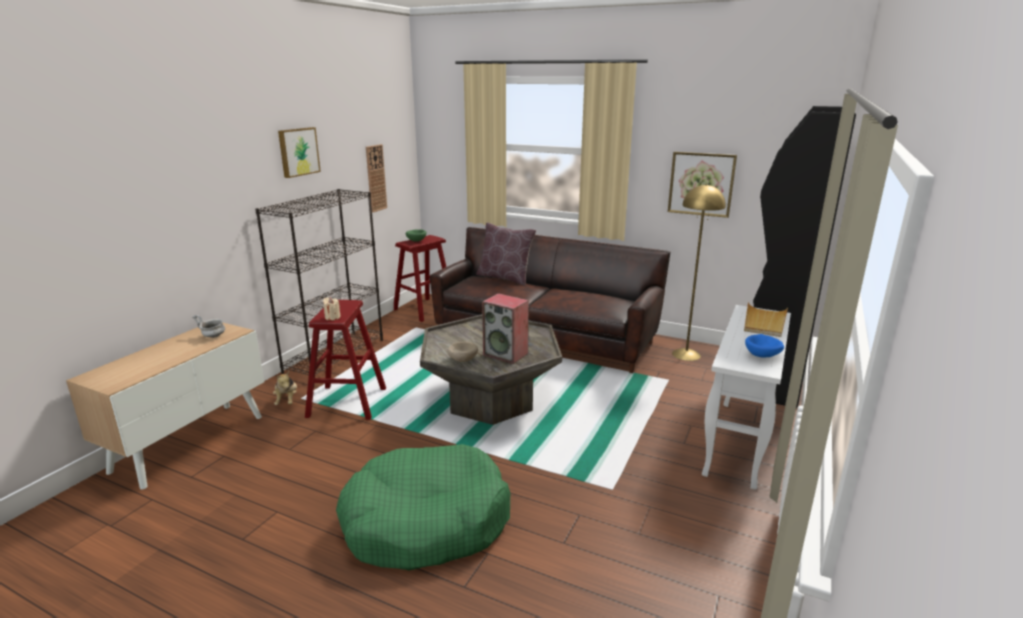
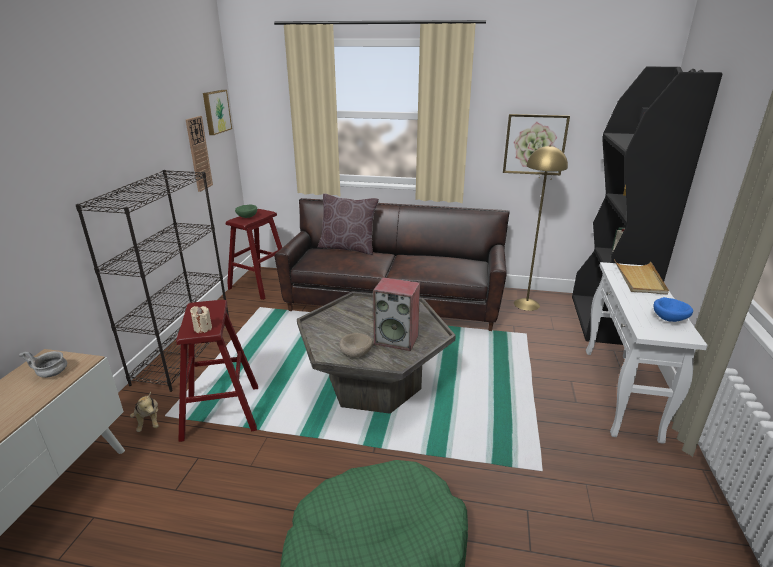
camera: 15 degrees left, 5 degrees up
(298, 152) = (115, 130): picture -> picture (216, 112)

